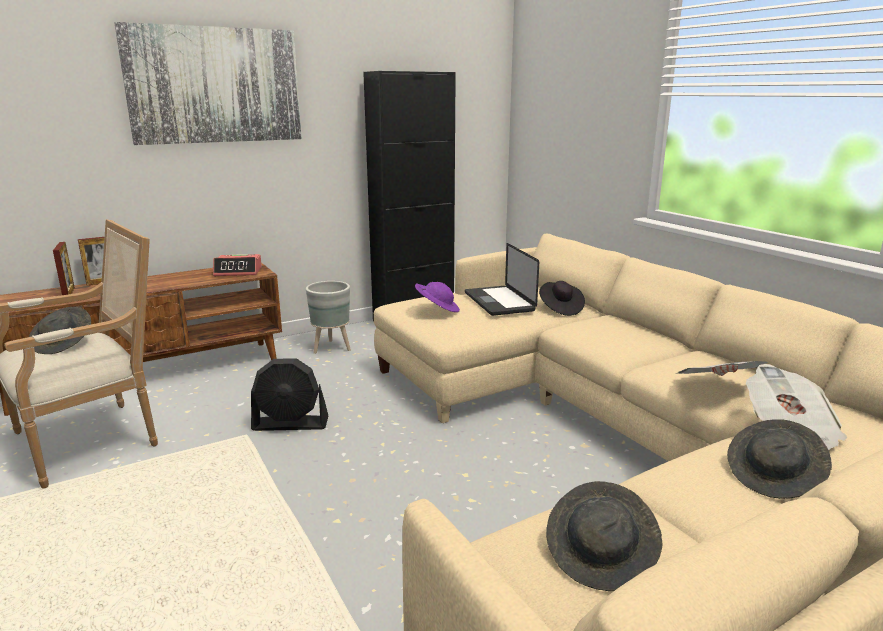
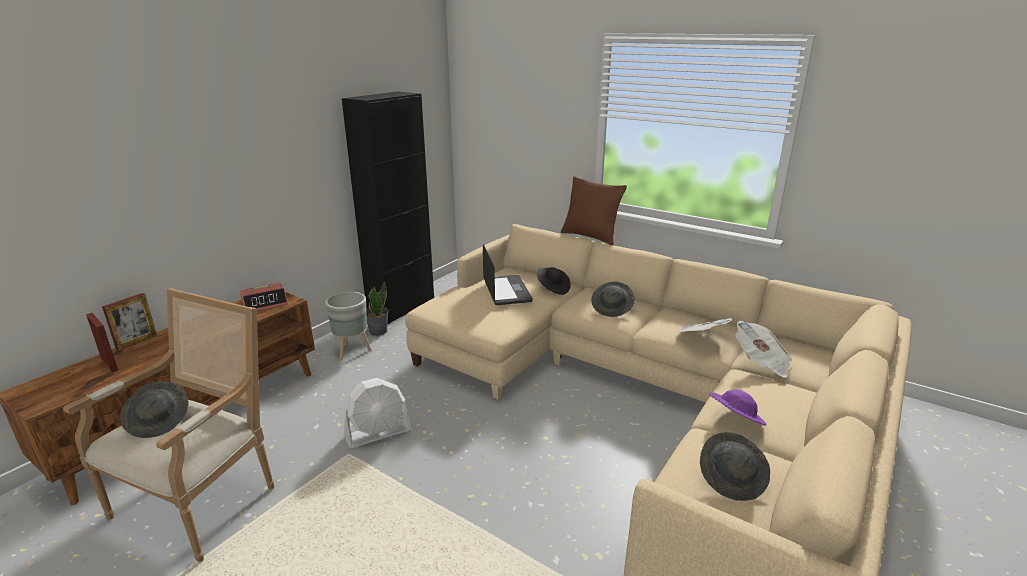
camera: 25 degrees left, 5 degrees up
(215, 85) = (215, 128): picture -> none
(291, 424) = (378, 433): black fan -> white fan
(372, 335) = (378, 331): none -> potted plant
(437, 309) = (465, 308): purple hat -> purple hat (734, 420)
(499, 302) = (507, 291): laptop -> laptop turned 150 degrees counterclockwise
(628, 252) = (590, 236): none -> brown pillow
(774, 477) = (774, 396): grey hat -> grey hat (612, 308)

